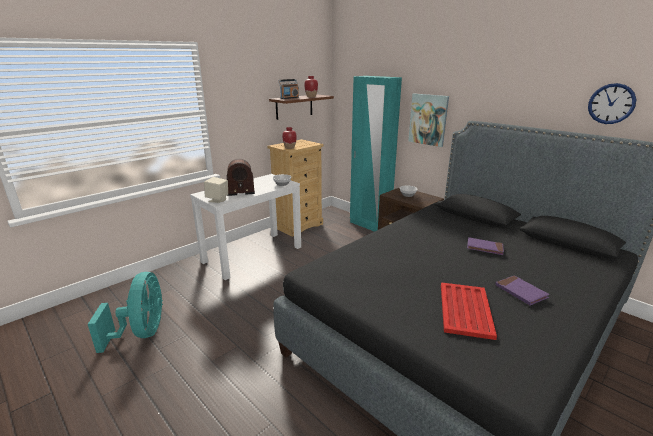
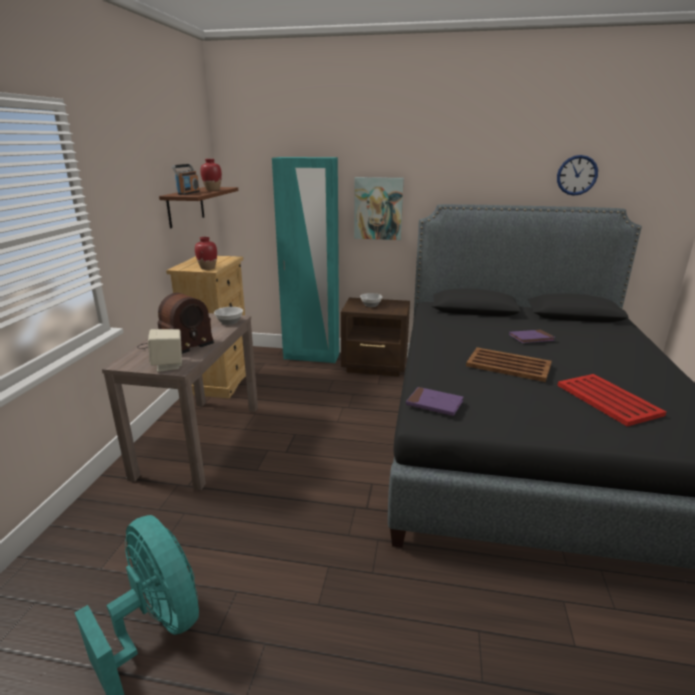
camera: 35 degrees left, 0 degrees up
(253, 254) = (200, 439): white console table -> brown console table
(425, 259) = (507, 365): none -> brown tray
(520, 292) = (614, 368): purple book -> purple book (434, 404)

